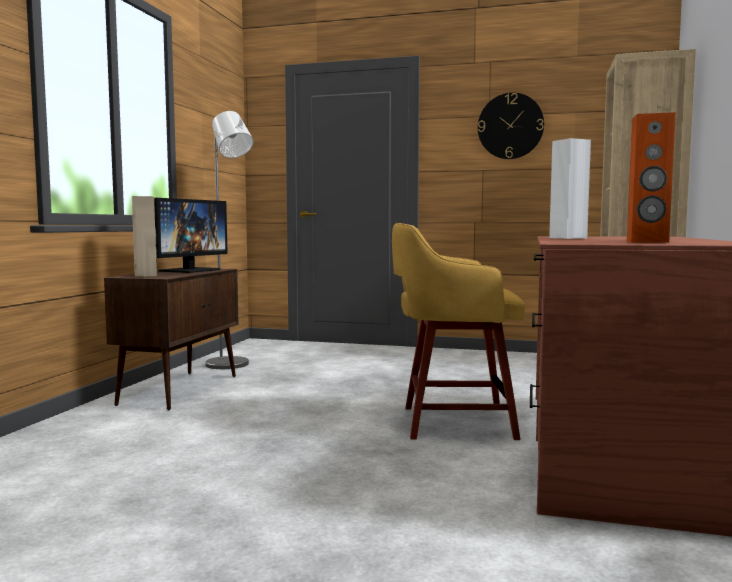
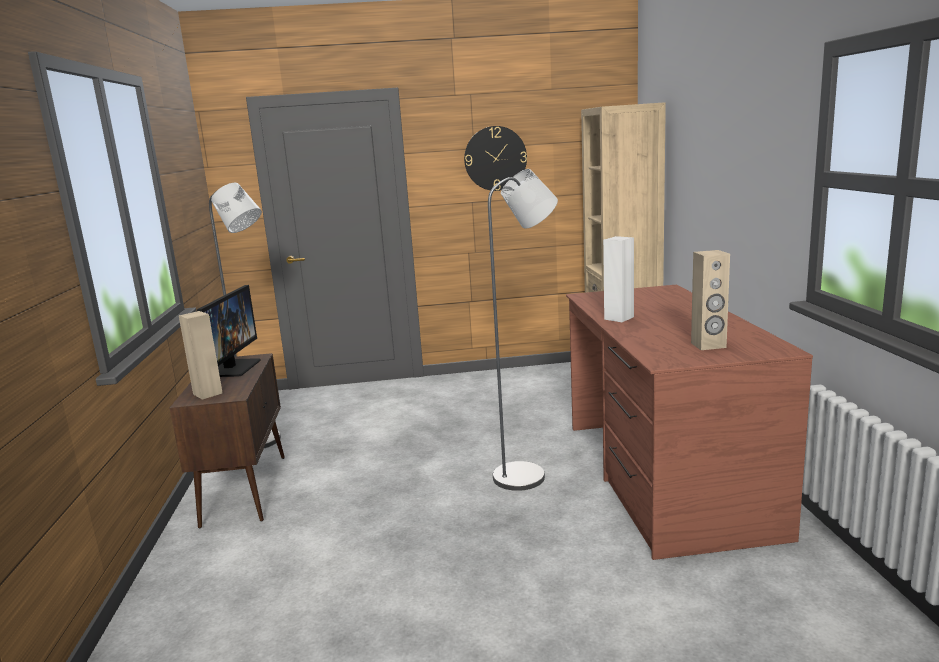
camera: 20 degrees left, 10 degrees up
(452, 422) = (528, 475): yellow stool -> grey floor lamp
(647, 242) = (708, 345): orange speaker -> beige speaker

